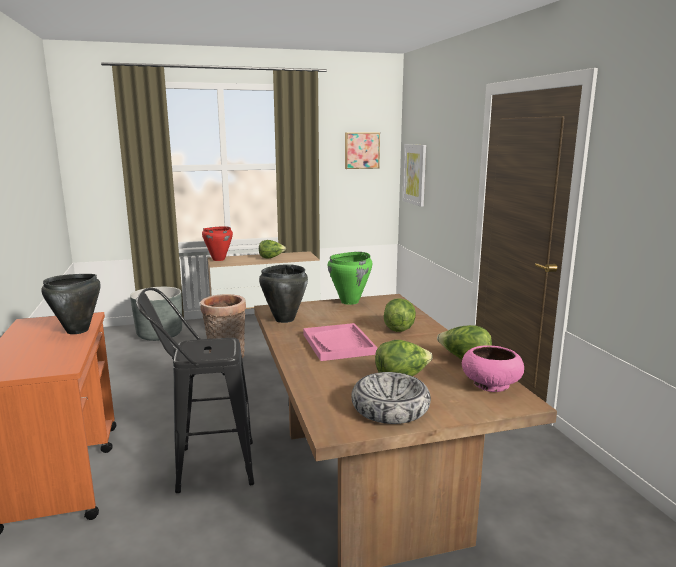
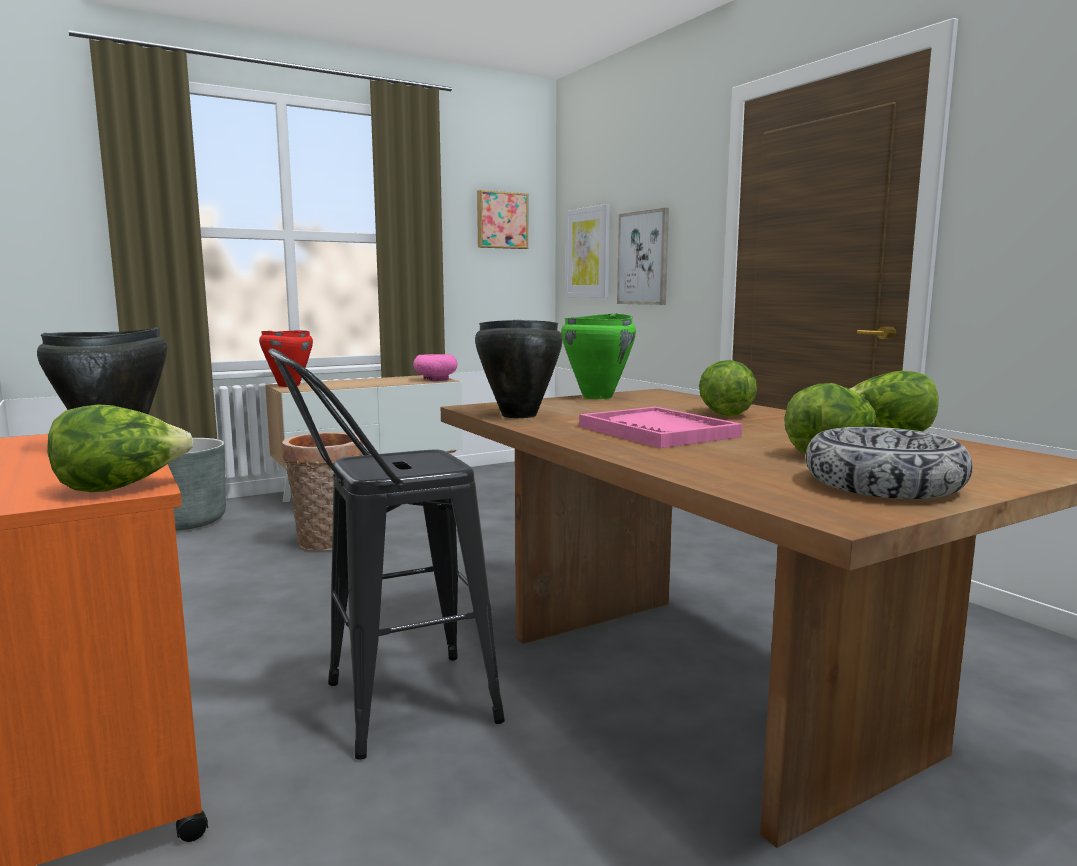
camera: 15 degrees left, 5 degrees down
(271, 258) = (378, 381): lettuce -> lettuce (121, 488)
(441, 185) = (643, 258): none -> picture
(490, 384) = (979, 452): pink bowl -> pink bowl (435, 379)

